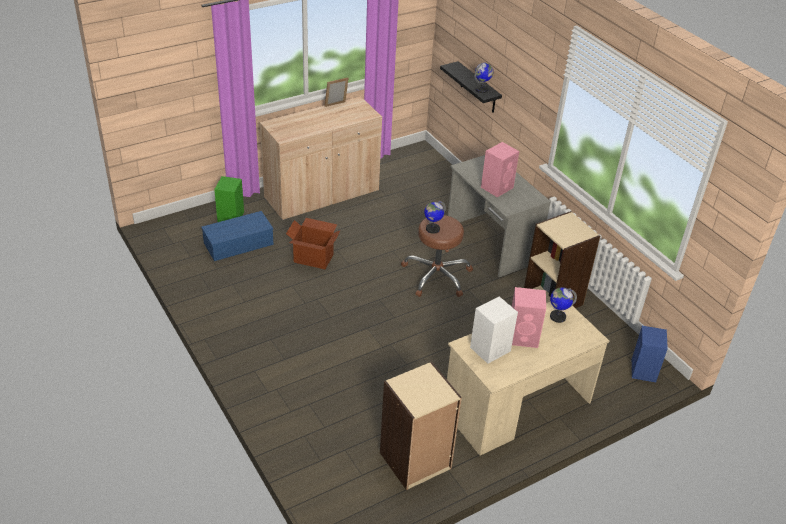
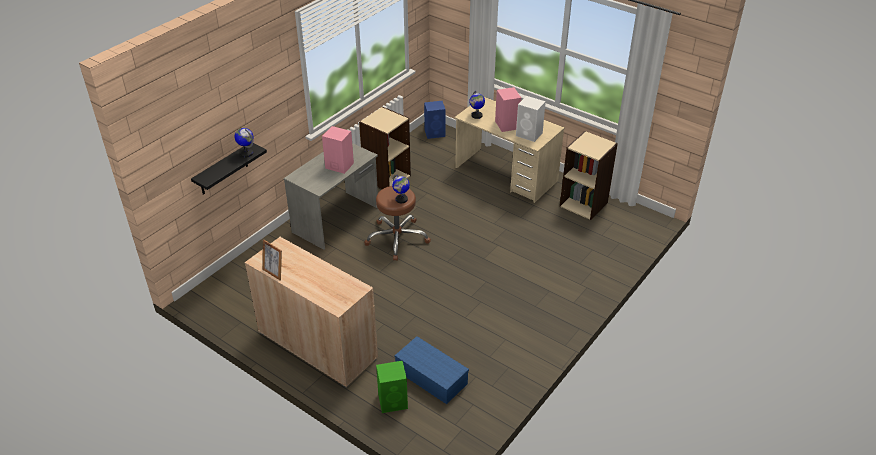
camera: 110 degrees left, 0 degrees up
(313, 258) = (419, 317): cardboard box -> none

